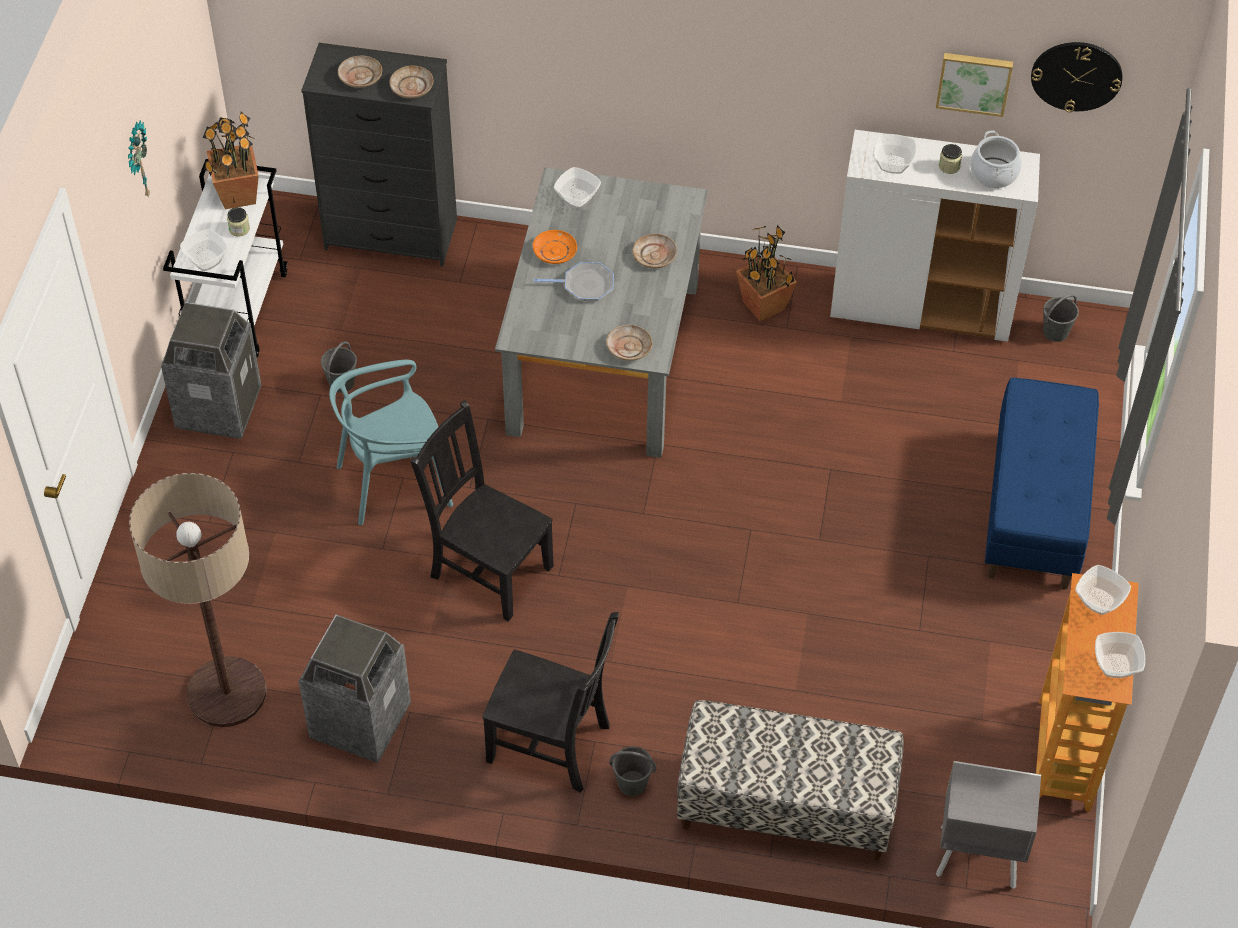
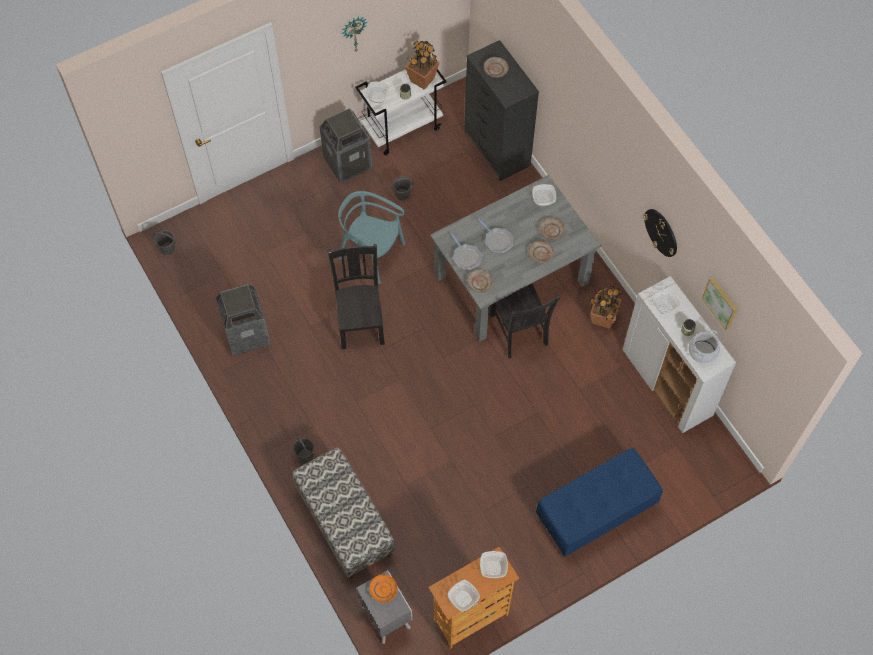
camera: 50 degrees right, 10 degrees up
(227, 692) = (219, 277): floor lamp -> none
(411, 87) = (509, 92): beige plate -> beige plate (551, 230)
(552, 745) = (297, 412): black chair -> black chair (519, 332)
(554, 251) = (505, 215): orange plate -> orange plate (383, 589)
(573, 334) = (466, 257): none -> frying pan
(1056, 332) = (710, 450): grey bucket -> grey bucket (168, 248)
(1076, 75) = (760, 341): wall clock -> wall clock (661, 232)

